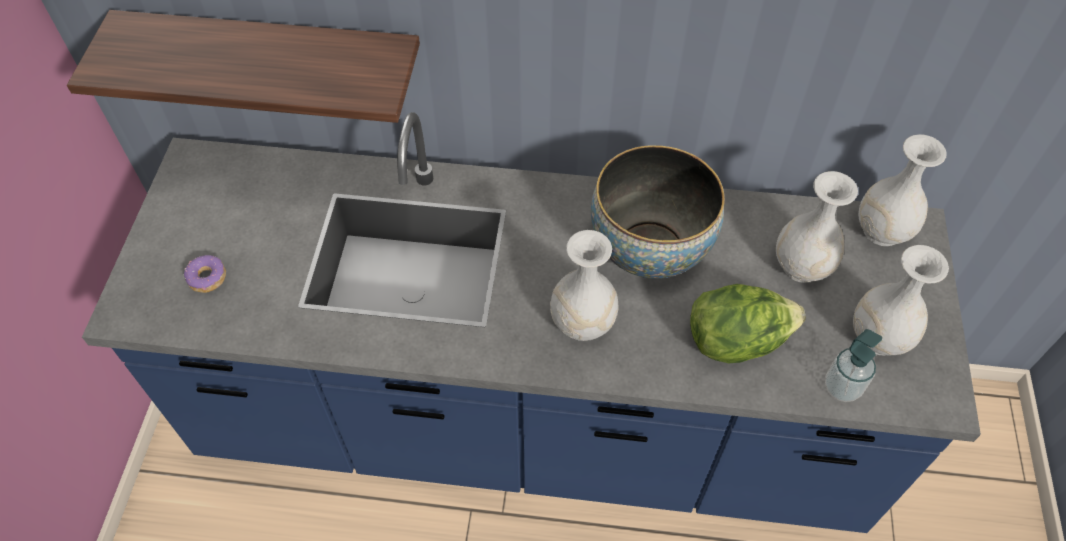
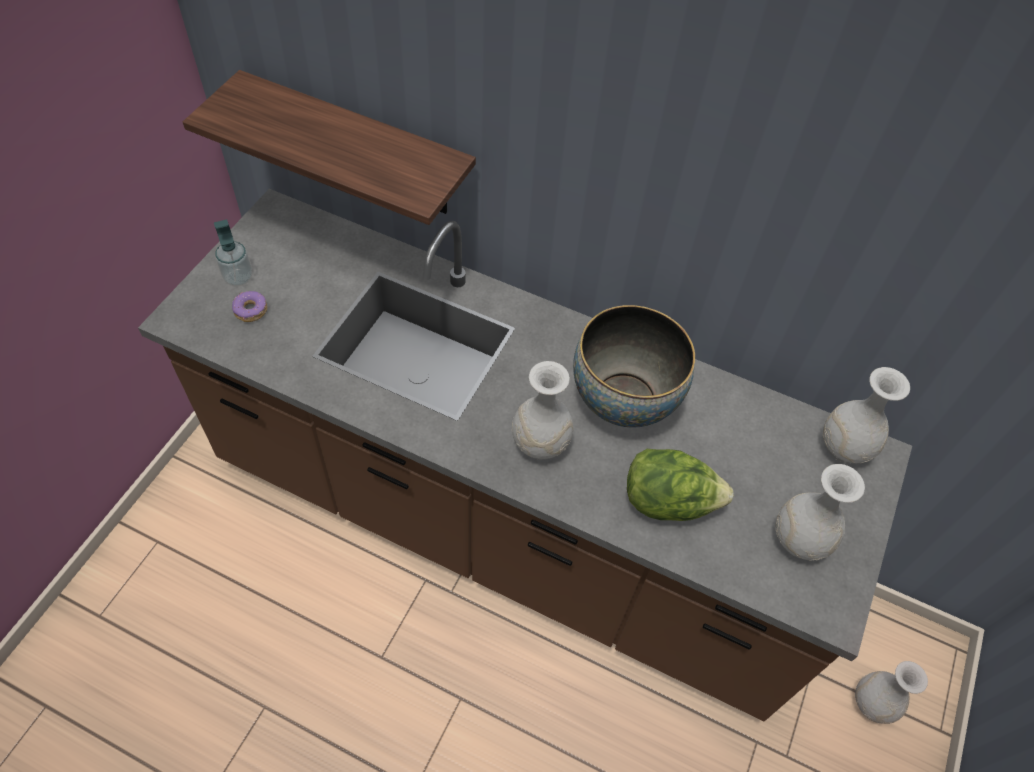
camera: 15 degrees right, 0 degrees up
(533, 425) = (505, 526): blue counter -> brown counter
(802, 266) = (756, 456): white vase -> white vase (873, 703)
(842, 387) = (746, 572): soap dispenser -> soap dispenser (238, 277)

